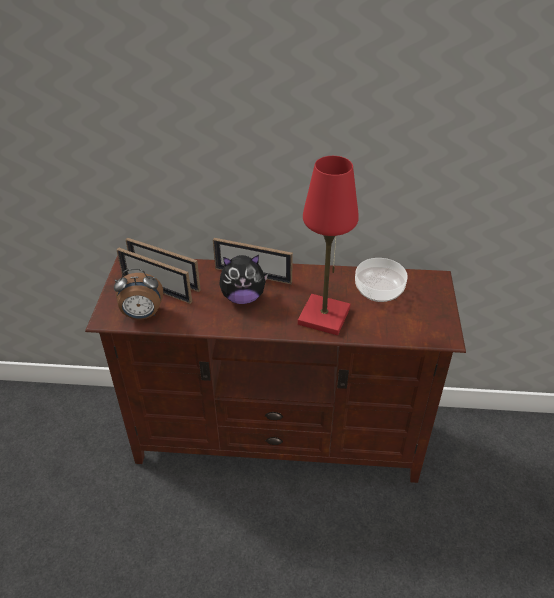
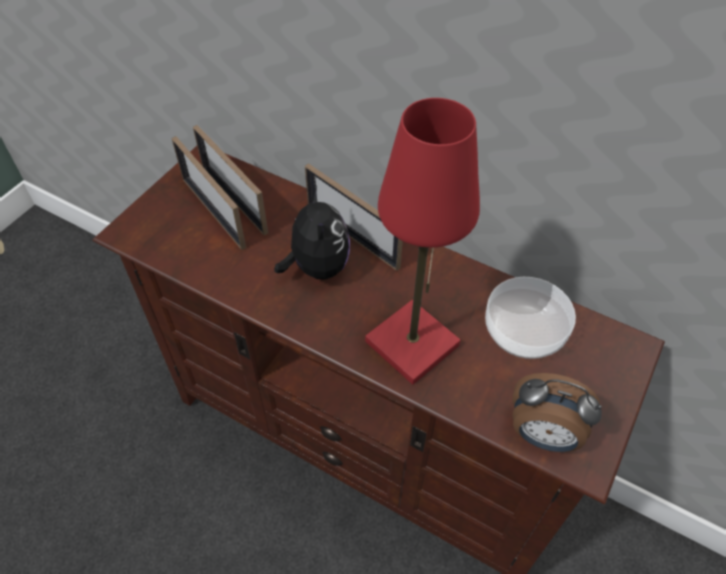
camera: 25 degrees right, 10 degrees up
(142, 315) = (171, 244): alarm clock -> alarm clock (543, 435)
(243, 297) = (317, 267): plush toy -> plush toy turned 120 degrees counterclockwise

